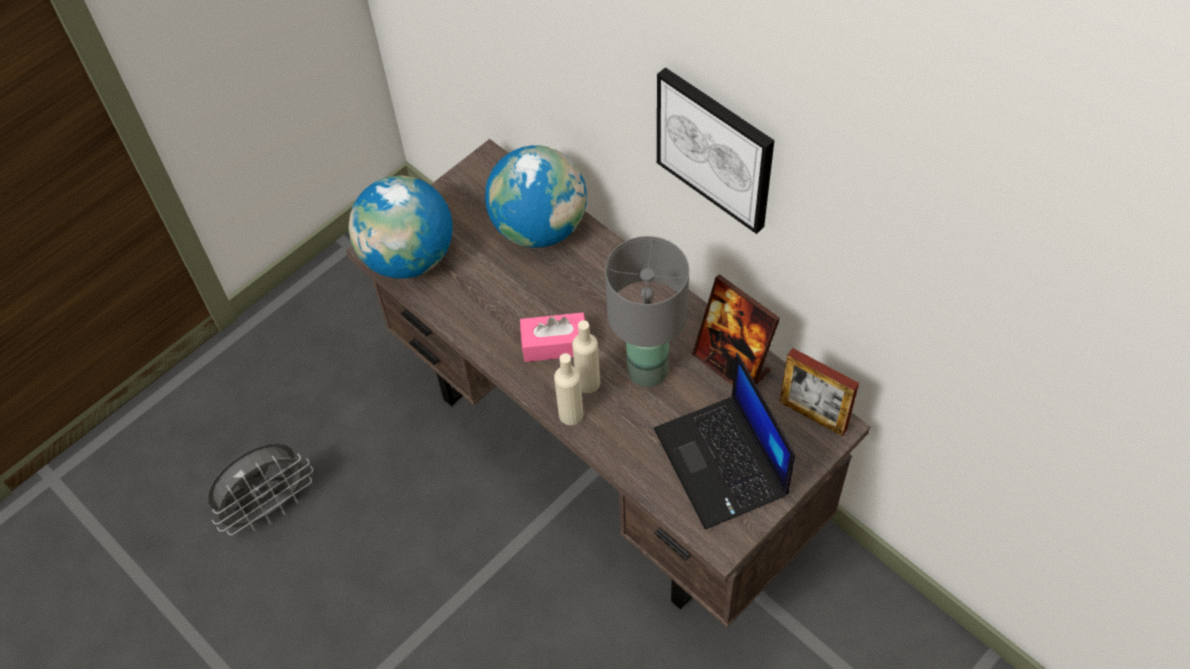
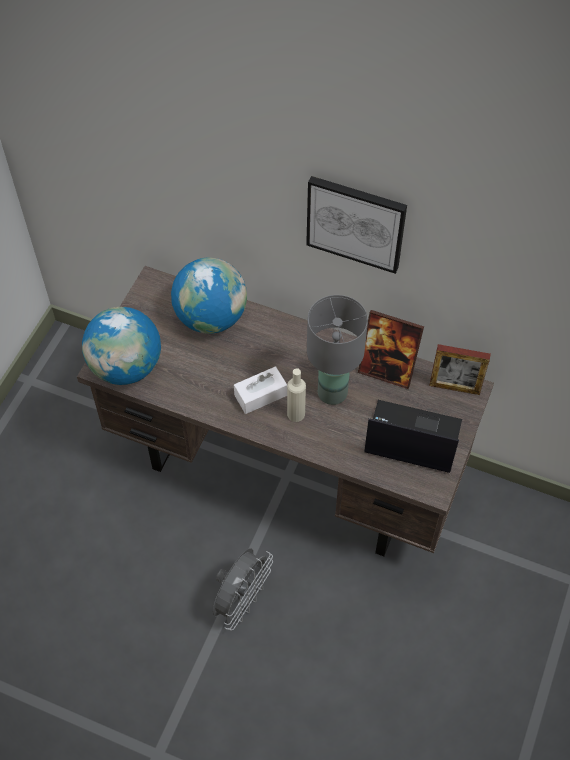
camera: 25 degrees left, 0 degrees up
(270, 508) = (57, 590): grey fan -> grey fan (241, 601)
(555, 344) = (260, 395): pink tissue box -> white tissue box
(571, 414) = (294, 439): beige bottle -> none
(723, 463) = (411, 438): laptop -> laptop turned 150 degrees clockwise

